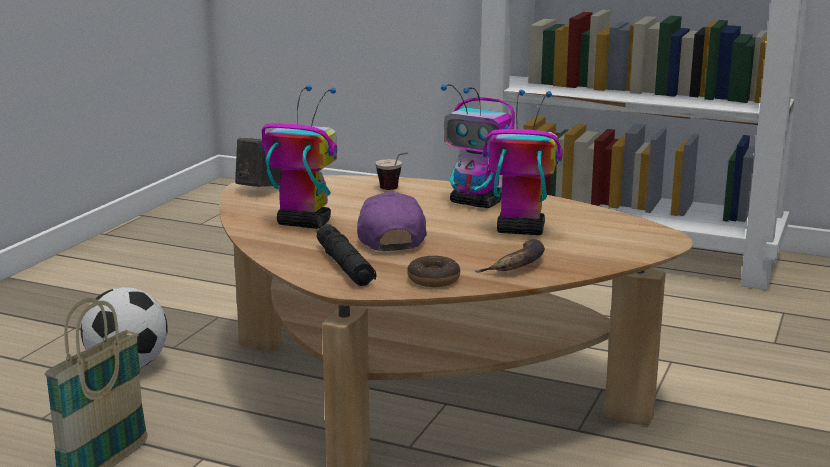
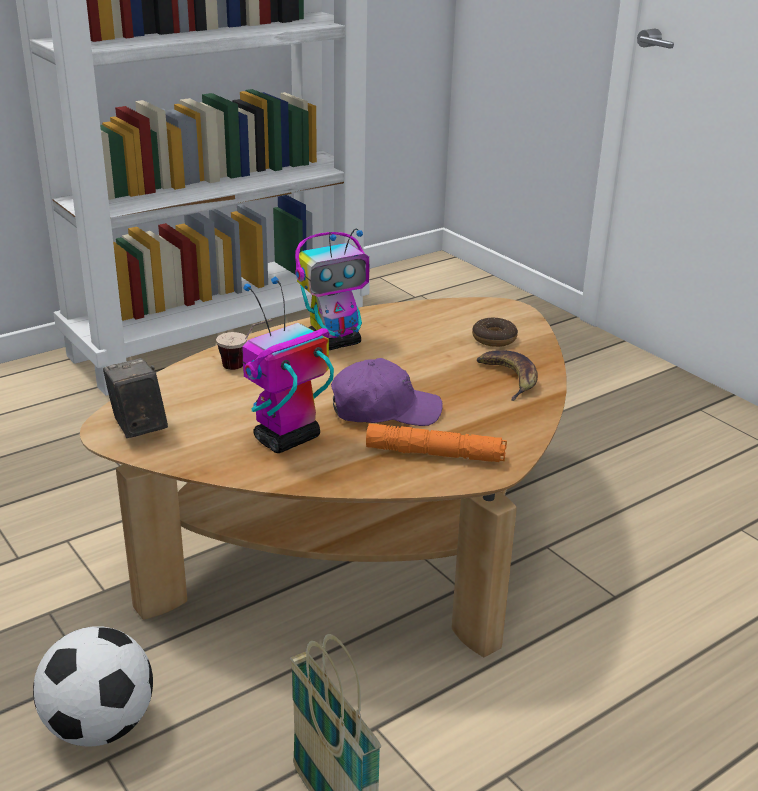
camera: 60 degrees left, 10 degrees up
(345, 265) = (435, 454): black flashlight -> orange flashlight
(390, 238) = (384, 410): purple cap -> purple cap turned 150 degrees clockwise
(433, 279) = (511, 424): donut -> donut (494, 339)
(519, 230) = (428, 350): toy robot -> none

